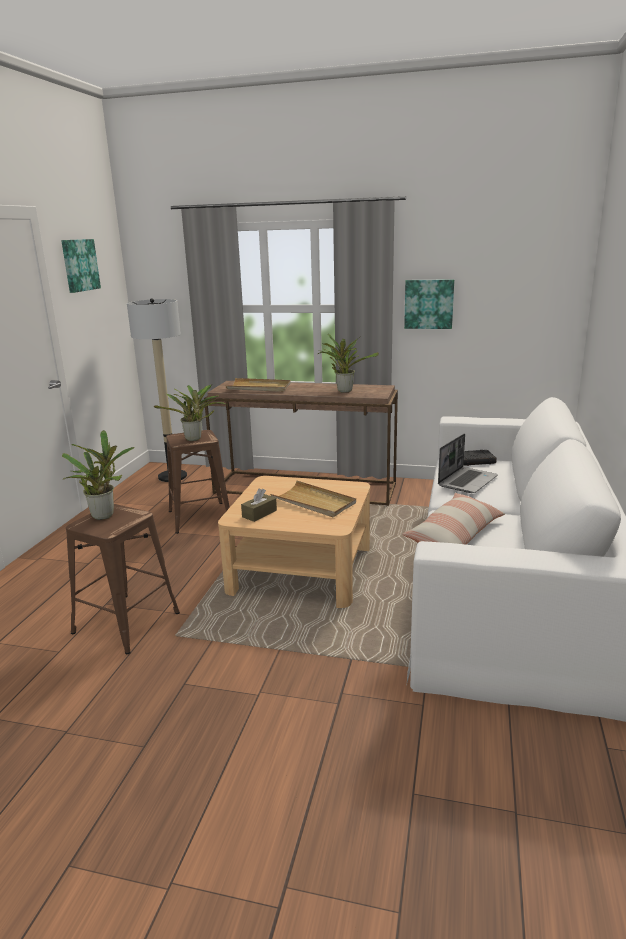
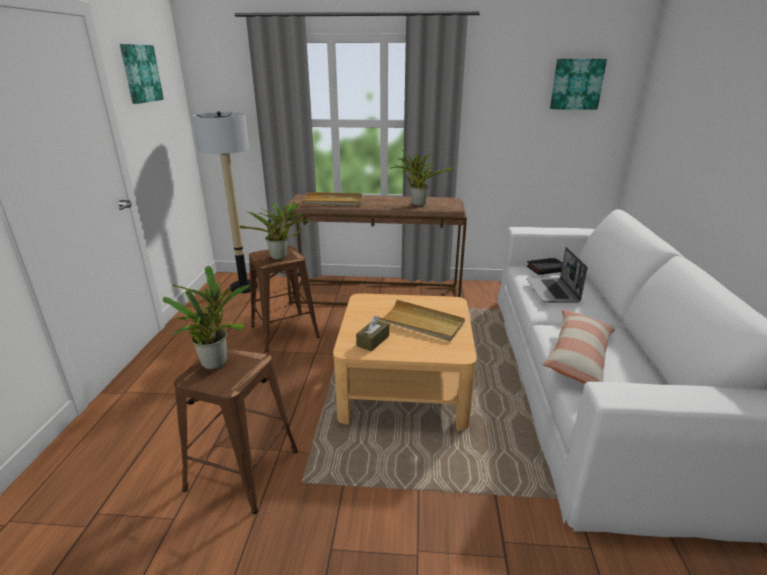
camera: 10 degrees left, 5 degrees up
(429, 304) = (492, 120): picture -> picture (576, 84)
(467, 481) = (553, 291): laptop -> laptop turned 150 degrees clockwise

